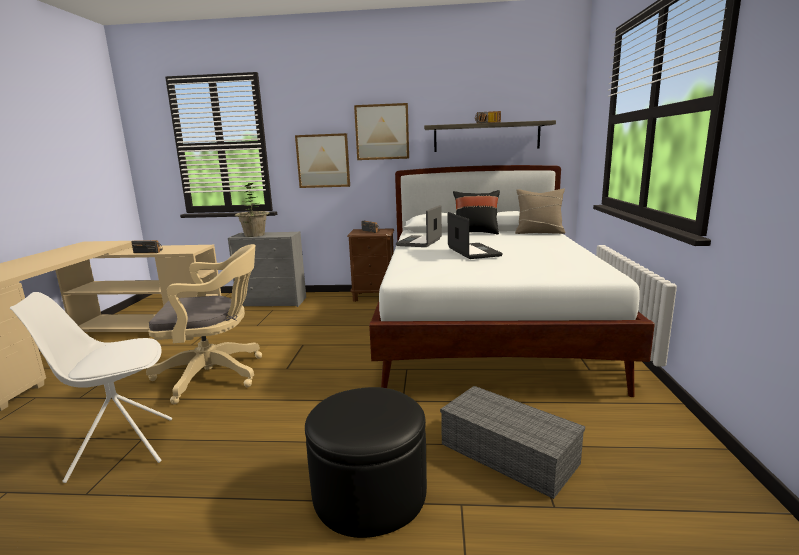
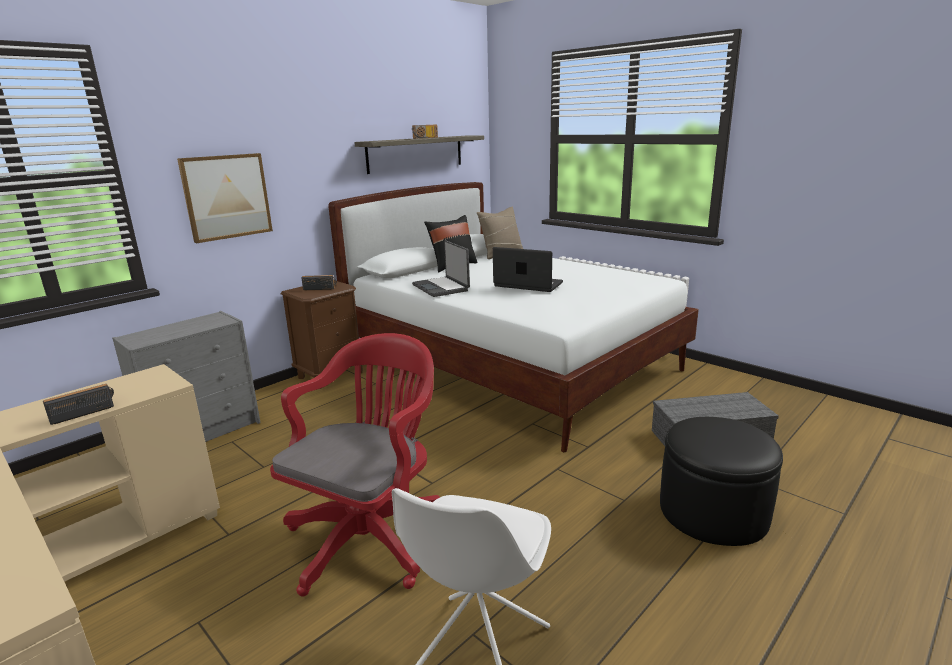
camera: 50 degrees left, 5 degrees up
(216, 374) = (371, 535): beige office chair -> red office chair
(254, 235) = (164, 334): potted plant -> none
(382, 132) = (305, 150): picture -> none

